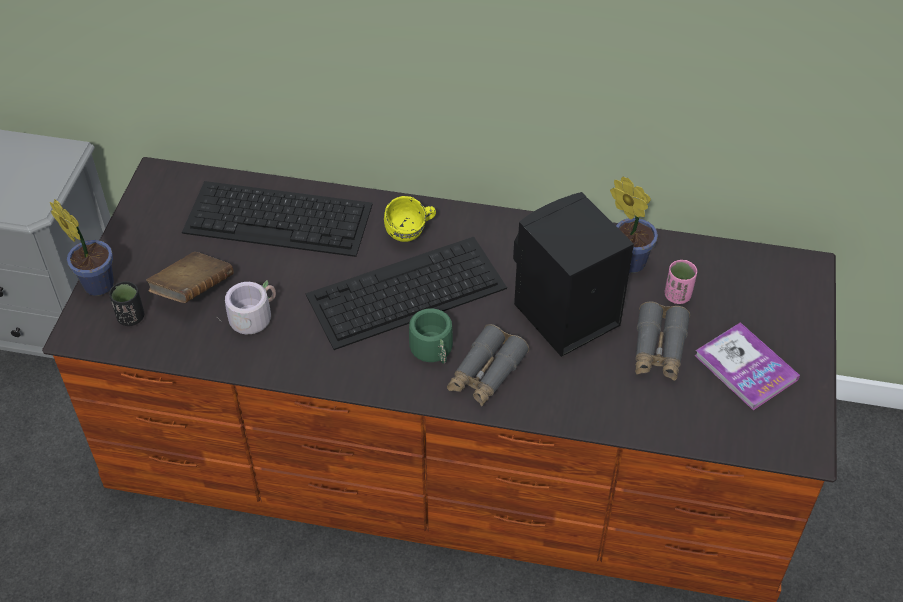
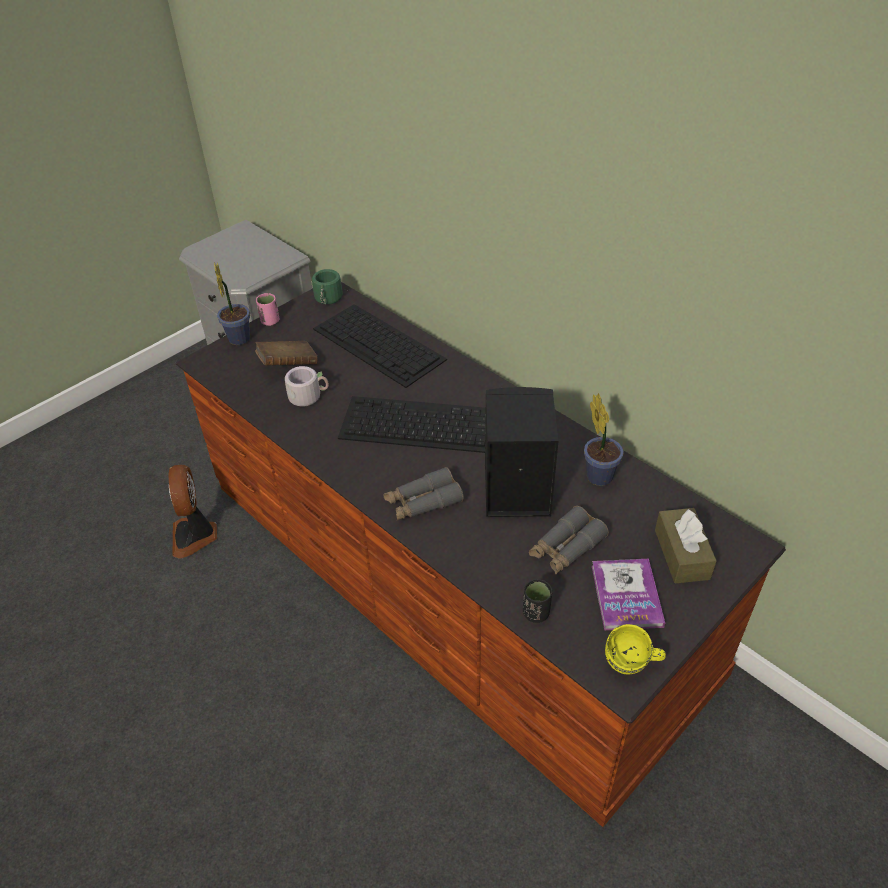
camera: 35 degrees right, 5 degrees down
(121, 559) = (195, 536): none -> fan
(131, 317) = (239, 365): black cup -> black cup (536, 613)
(411, 233) = (456, 389): yellow mug -> yellow mug (632, 665)
(435, 350) = (402, 470): green mug -> green mug (329, 300)
(677, 295) = (616, 516): pink cup -> pink cup (270, 321)
(760, 303) = (682, 554): none -> brown tissue box

